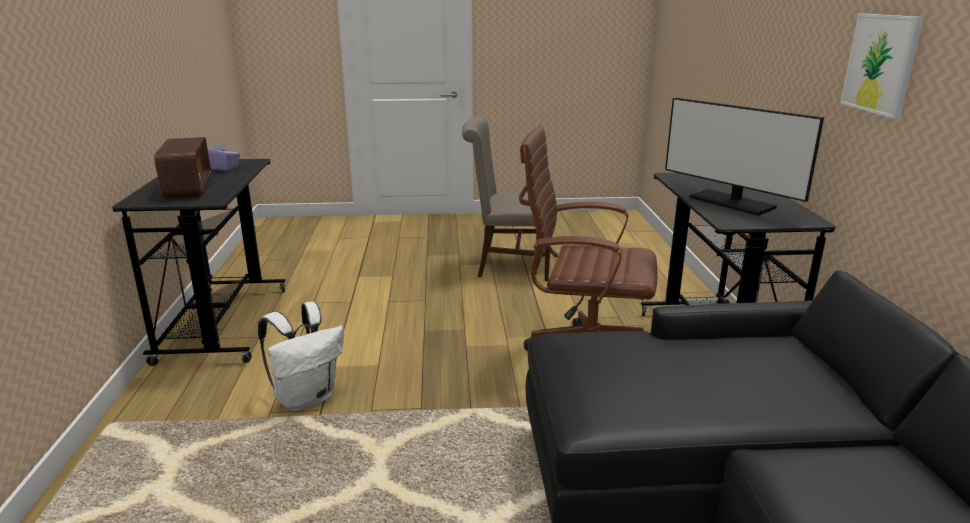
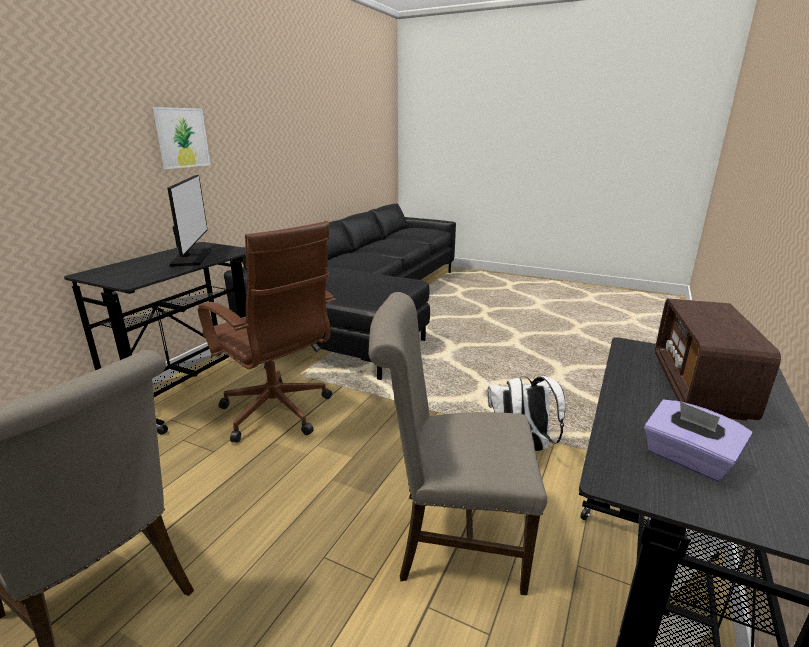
camera: 150 degrees left, 0 degrees up
(350, 326) = (451, 537): none -> beige chair

